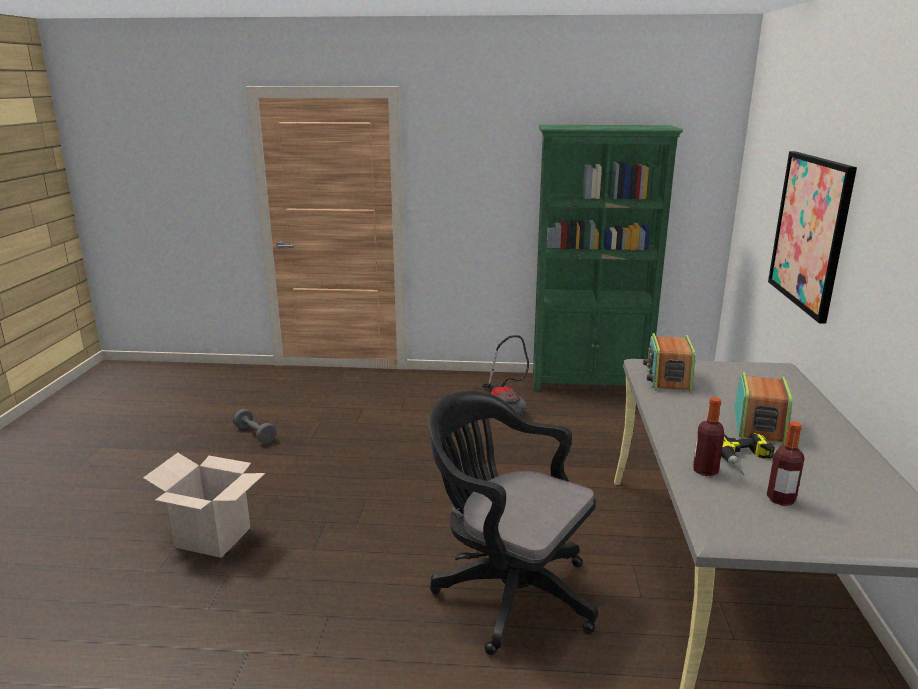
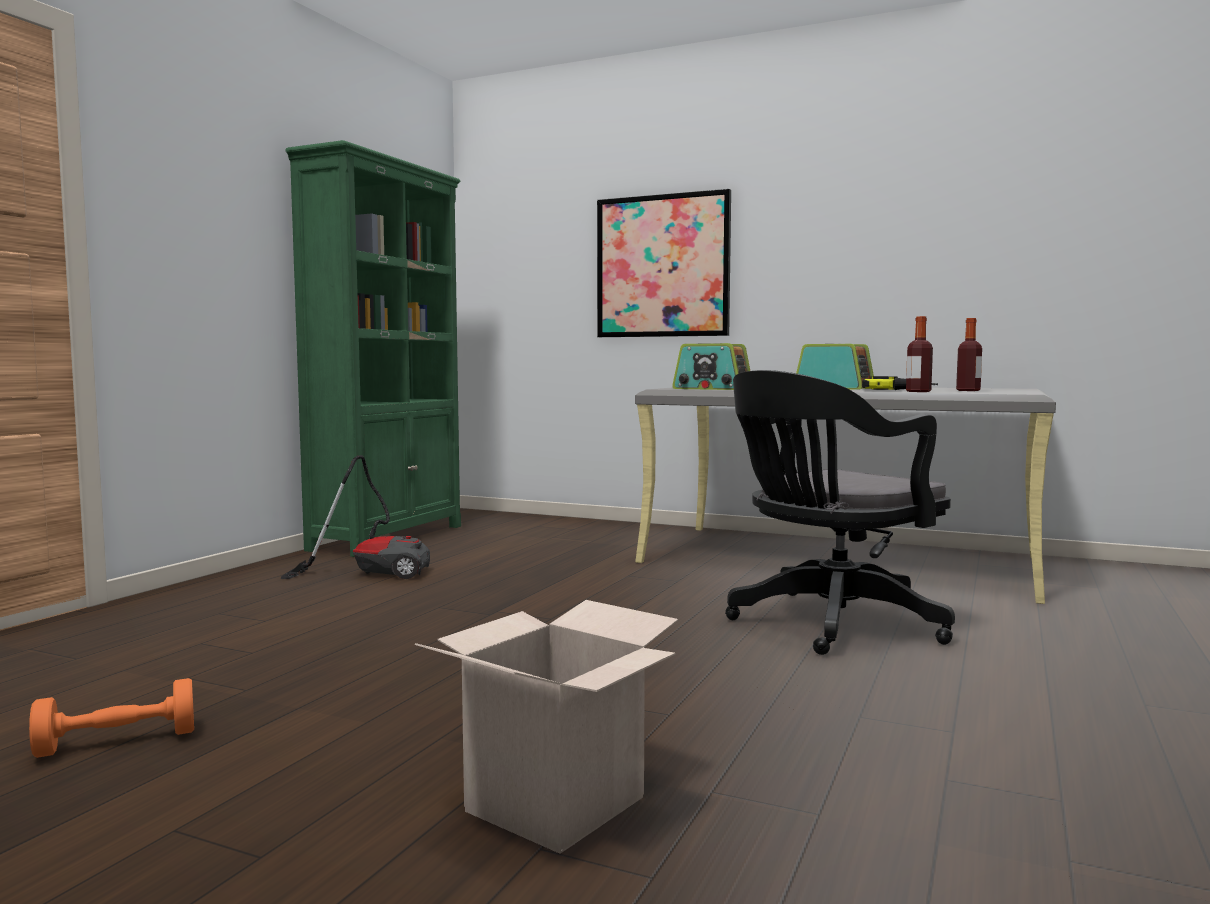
camera: 70 degrees left, 15 degrees down
(255, 434) = (117, 742): grey dumbbell -> orange dumbbell

